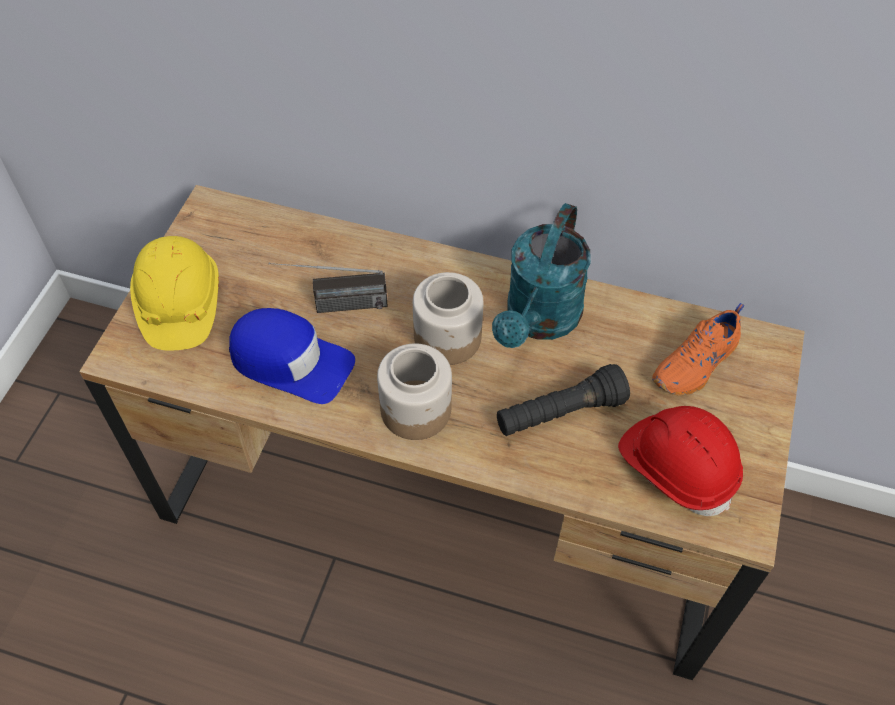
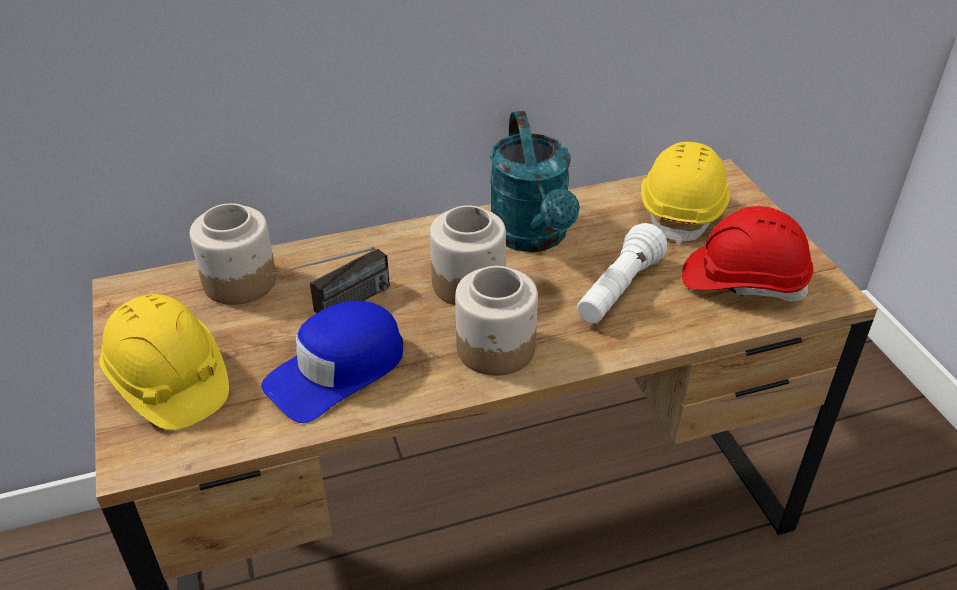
camera: 35 degrees left, 15 degrees down
(287, 241) = (239, 282): none -> jar
(291, 361) = (337, 370): blue cap -> blue cap turned 150 degrees clockwise
(559, 413) = (618, 291): black flashlight -> white flashlight
(696, 365) = (682, 211): orange shoe -> yellow hard hat

